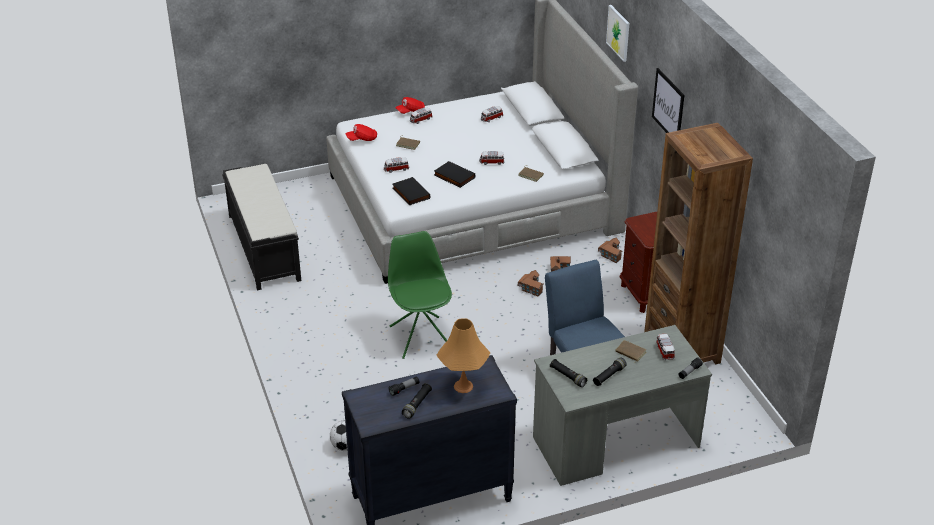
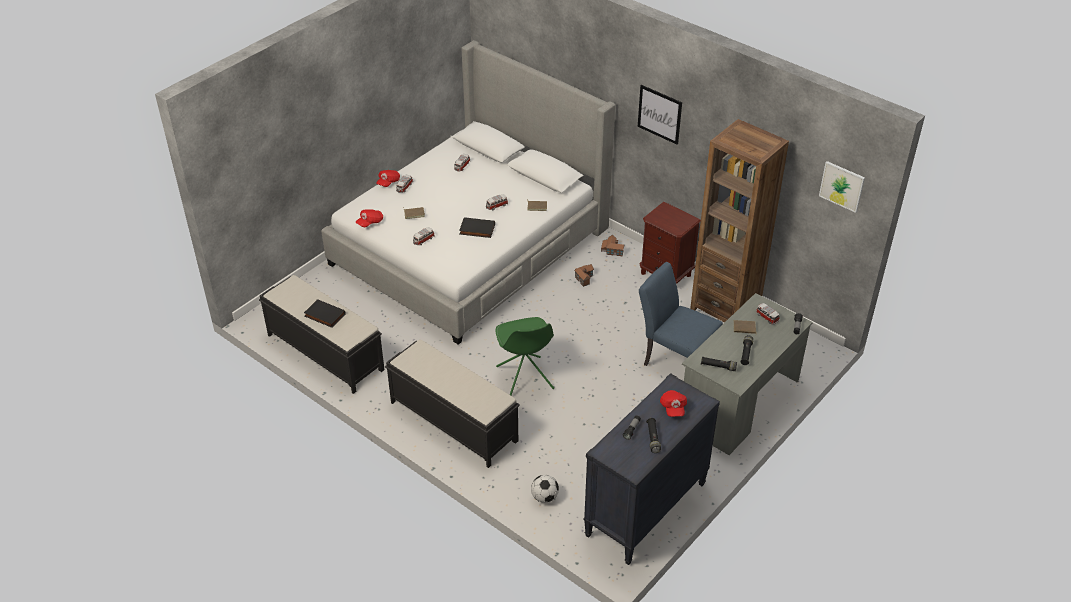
camera: 30 degrees left, 5 degrees up
(322, 347) = (452, 421): none -> black bench
(410, 193) = (454, 258): black book -> black book (324, 315)
(420, 336) = (525, 378): green chair -> green chair turned 150 degrees counterclockwise
(463, 386) = (673, 408): orange table lamp -> red cap
(531, 287) = (575, 301): toy house -> none
(618, 33) = (578, 62): picture -> picture (842, 186)

